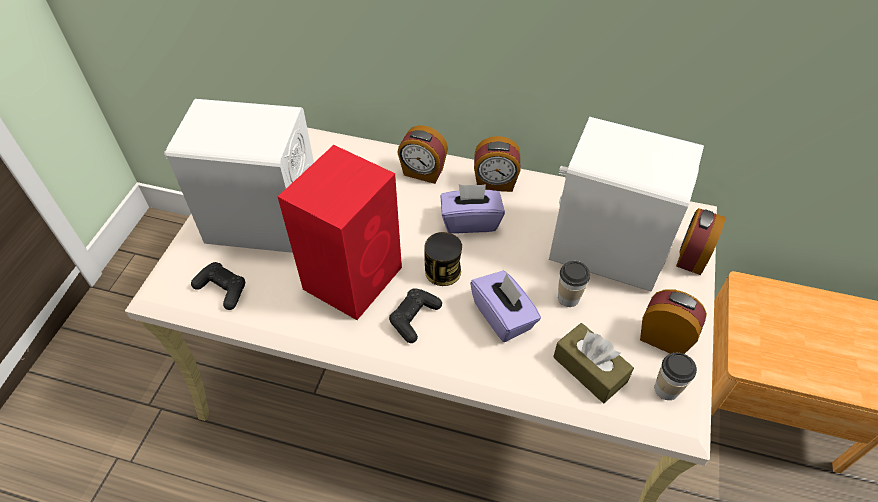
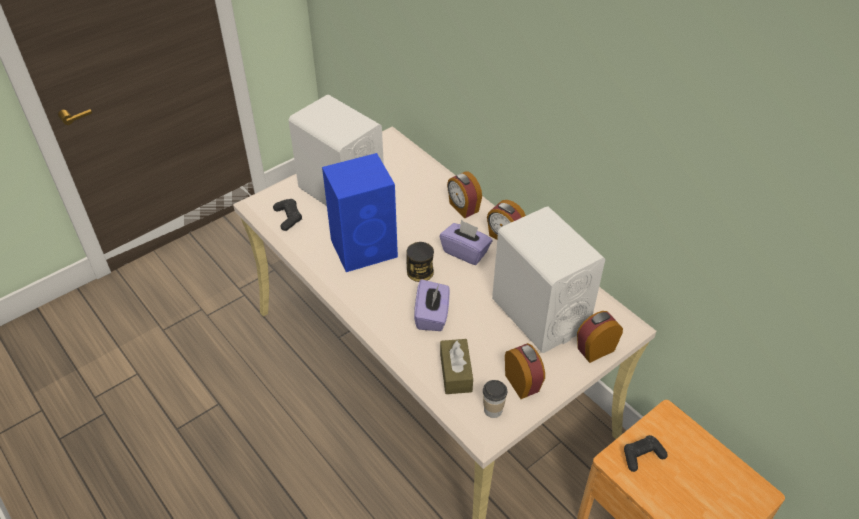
camera: 35 degrees right, 5 degrees down
(354, 276) = (365, 248): red speaker -> blue speaker
(414, 318) = (379, 288): black game controller -> black game controller (642, 456)
(568, 298) = (483, 327): cup -> none

